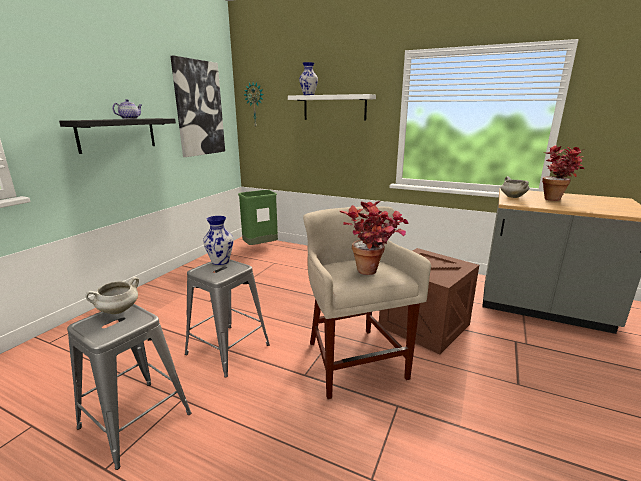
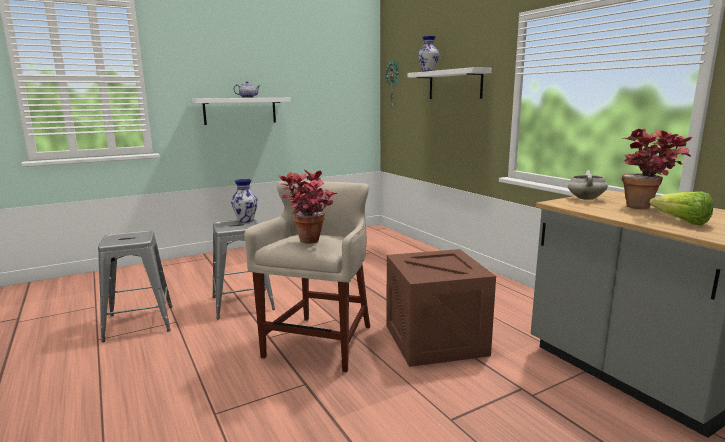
camera: 35 degrees right, 5 degrees down
(117, 134) = (240, 110): black shelf -> white shelf
(118, 311) = (138, 233): white cooking pot -> none
(199, 108) = (330, 89): picture -> none
(260, 247) = (378, 237): green trash can -> none
(599, 207) = (682, 222): none -> lettuce

